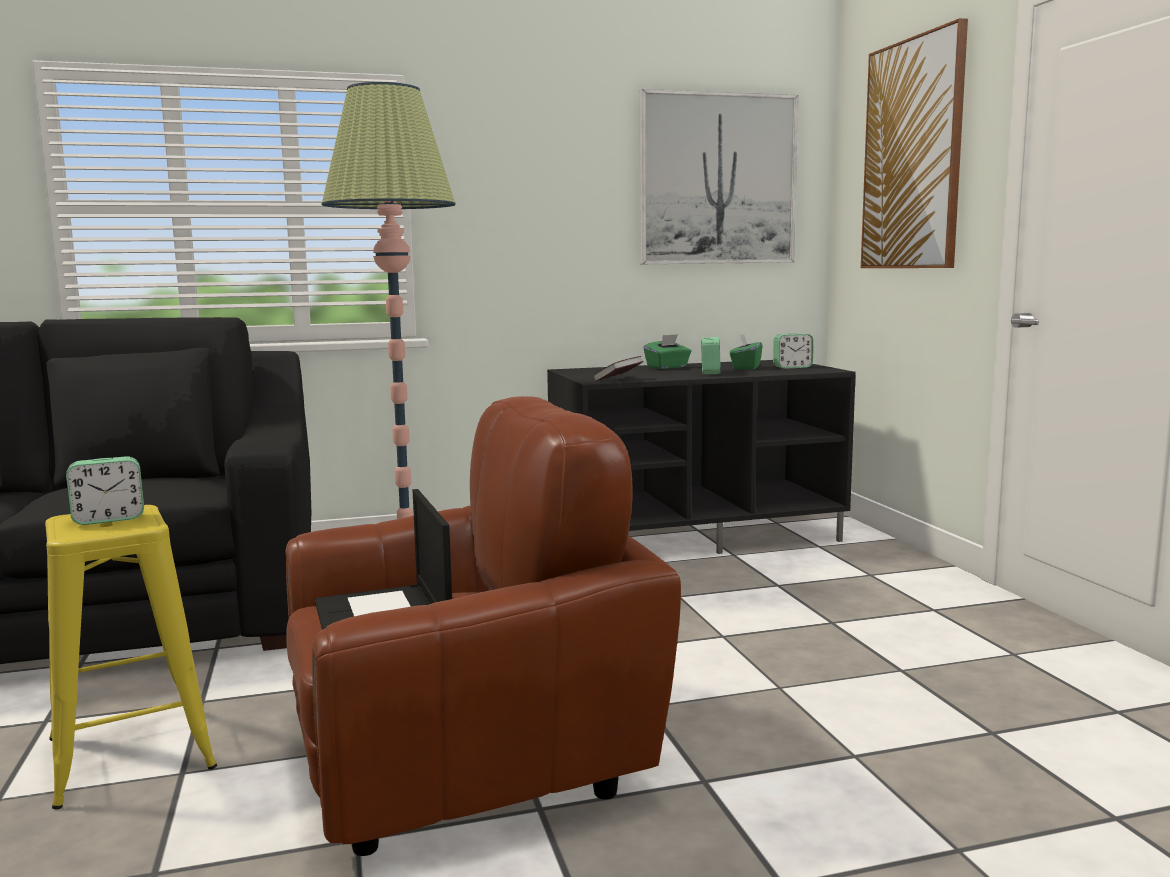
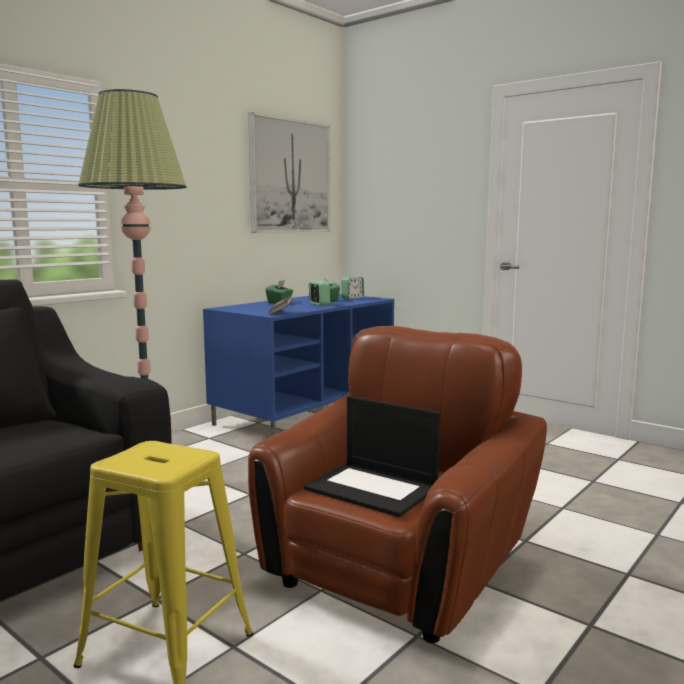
camera: 35 degrees left, 0 degrees up
(109, 519) = (153, 456): alarm clock -> none
(696, 535) = (305, 412): black tv stand -> blue tv stand
(913, 155) = (415, 170): picture -> none

